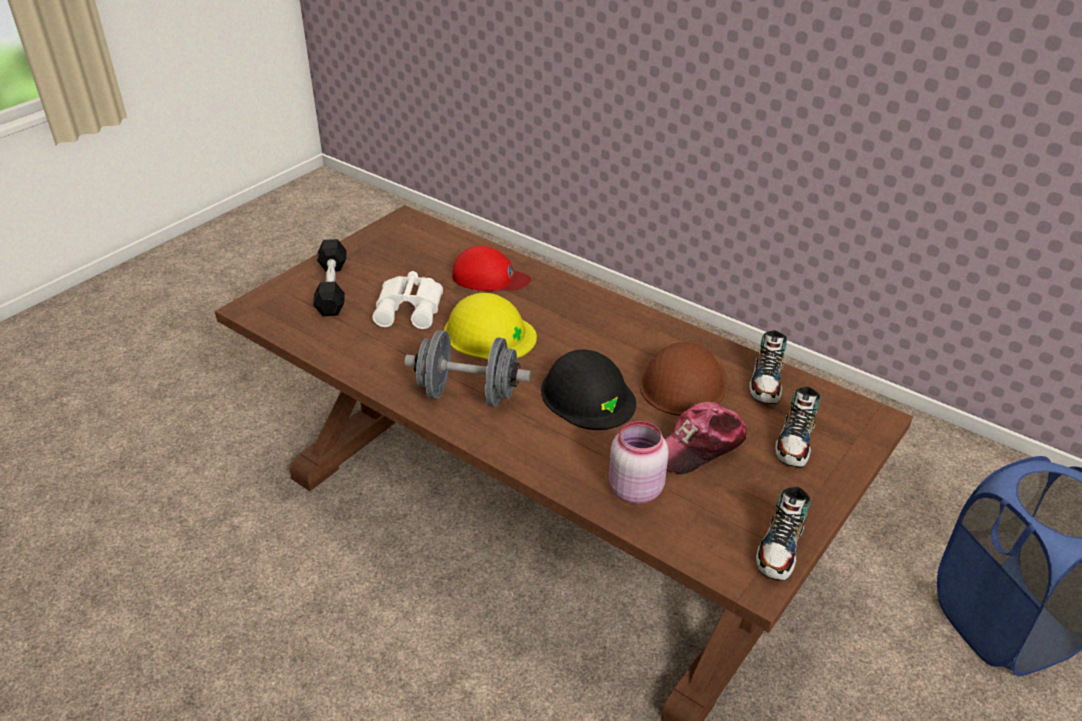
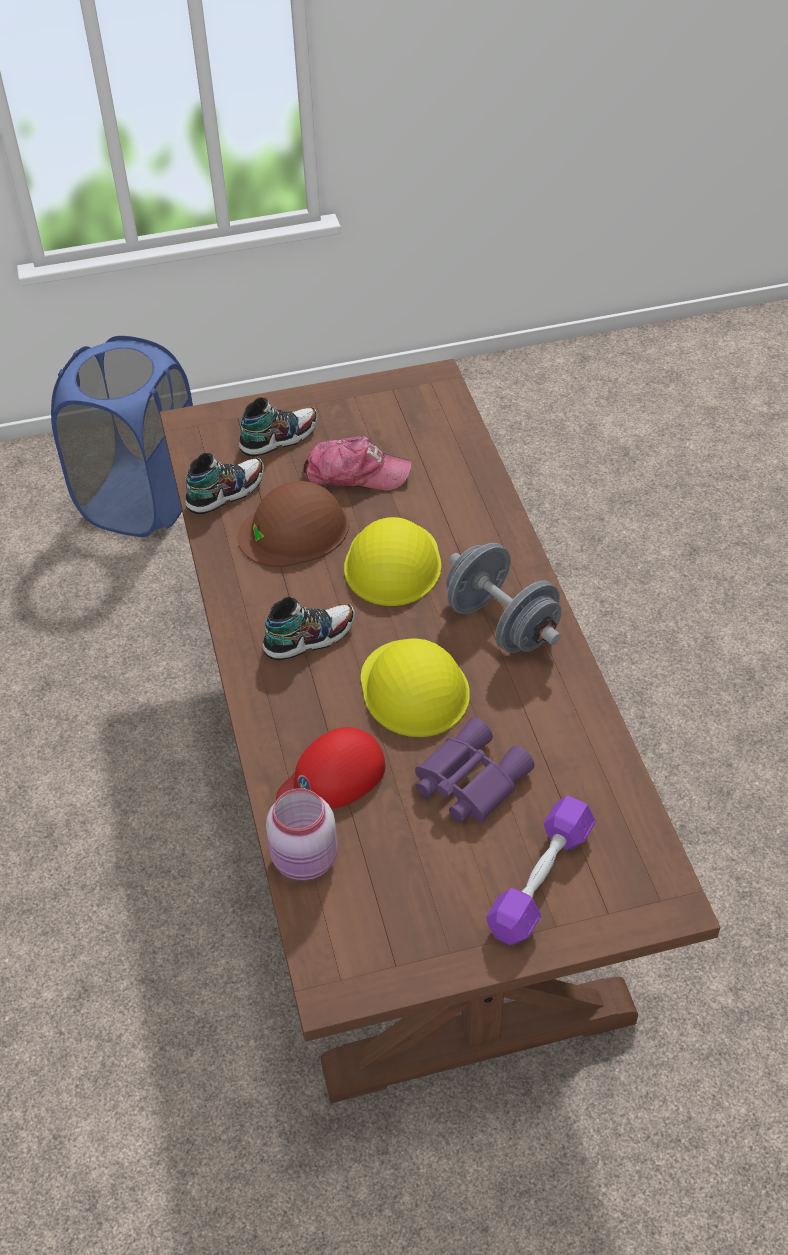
camera: 140 degrees left, 10 degrees up
(332, 287) = (540, 880): black dumbbell -> purple dumbbell
(411, 308) = (468, 780): white binoculars -> purple binoculars
(490, 277) = (332, 778): red cap -> red cap turned 90 degrees counterclockwise
(587, 395) = (392, 563): black hard hat -> yellow hard hat
(633, 489) = (447, 469): pink jar -> pink jar (306, 861)
(780, 549) = (393, 385): shoe -> shoe (309, 638)

